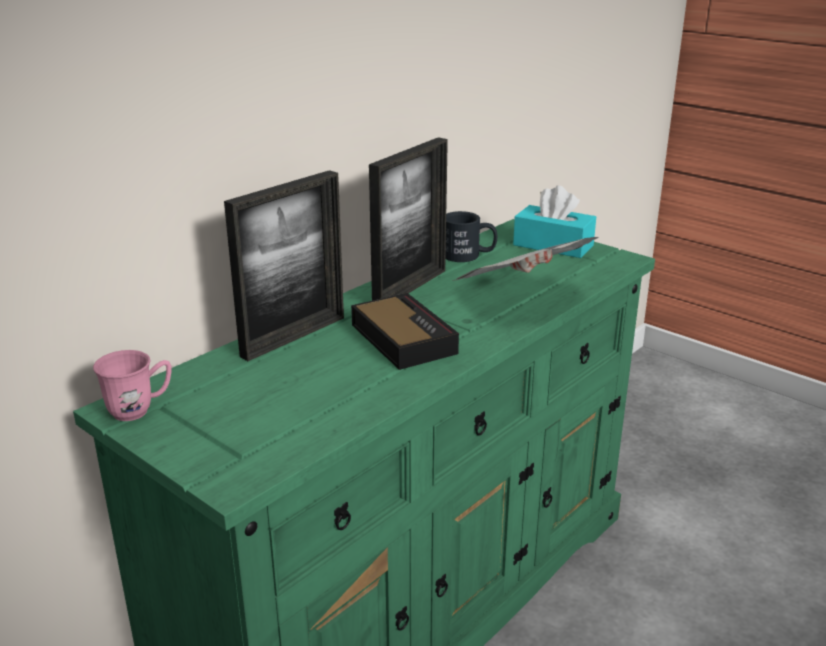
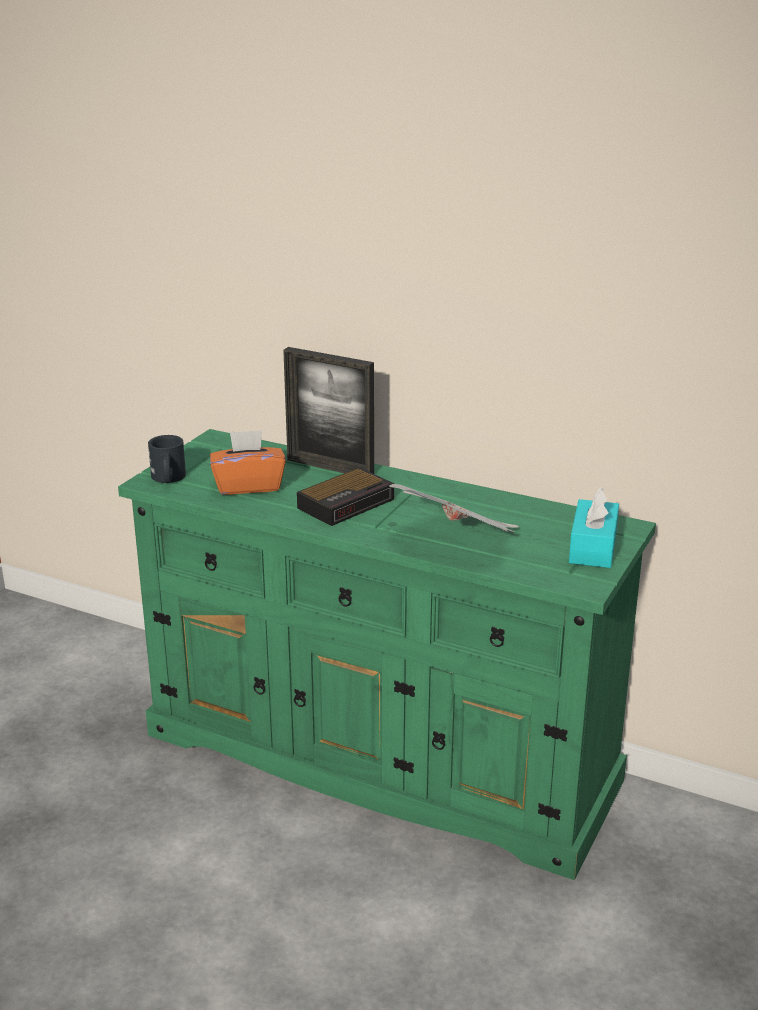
camera: 75 degrees right, 0 degrees up
(140, 409) = (215, 444): pink mug -> none
(309, 396) = (248, 486): none -> orange tissue box
(410, 288) = (441, 494): picture frame -> none
(469, 255) = (532, 510): black mug -> black mug (168, 479)

